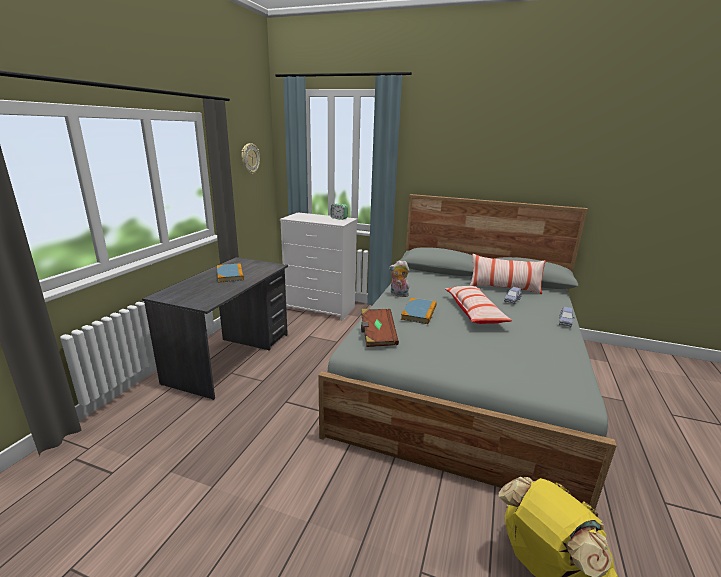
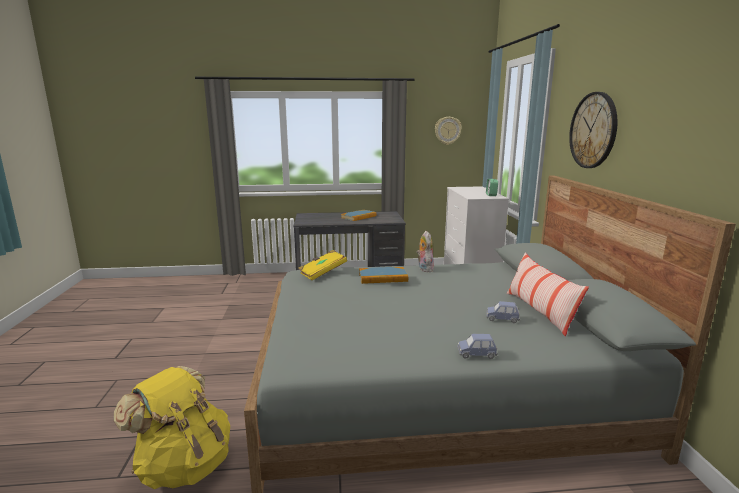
camera: 65 degrees right, 5 degrees down
(377, 336) = (322, 273): brown book -> yellow book
(453, 159) = (593, 130): none -> wall clock
(474, 312) = (428, 301): pillow -> none

